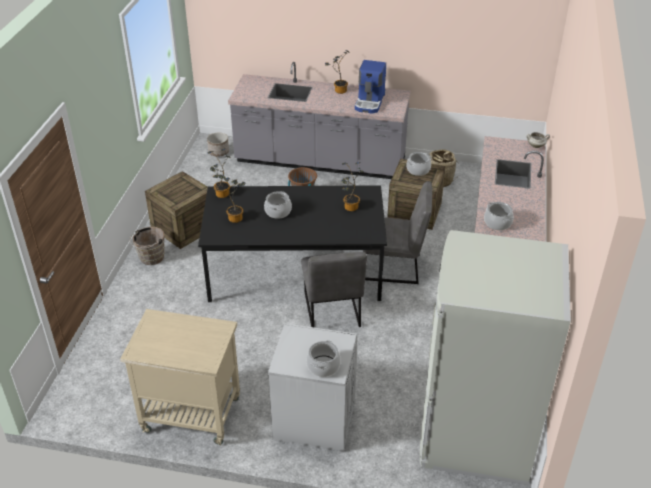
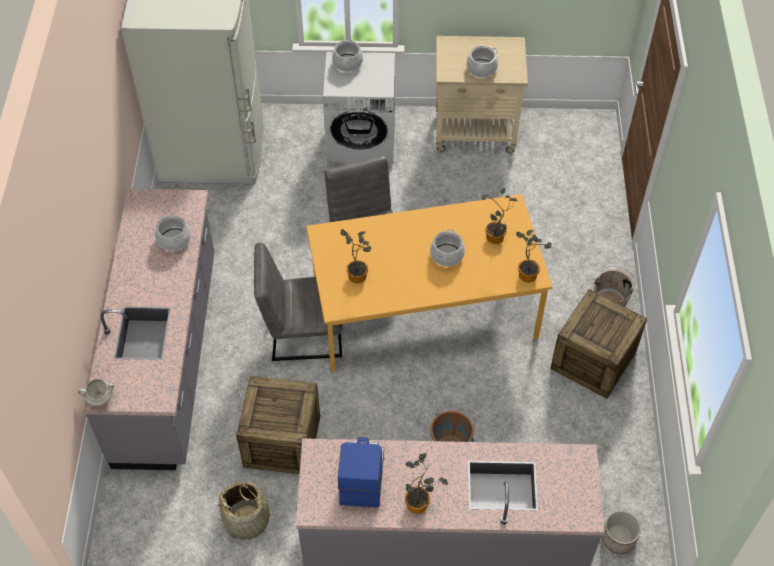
camera: 170 degrees right, 15 degrees up
(294, 272) = (424, 308): black dining table -> orange dining table
(418, 170) = (276, 419): cooking pot -> cooking pot (481, 68)

